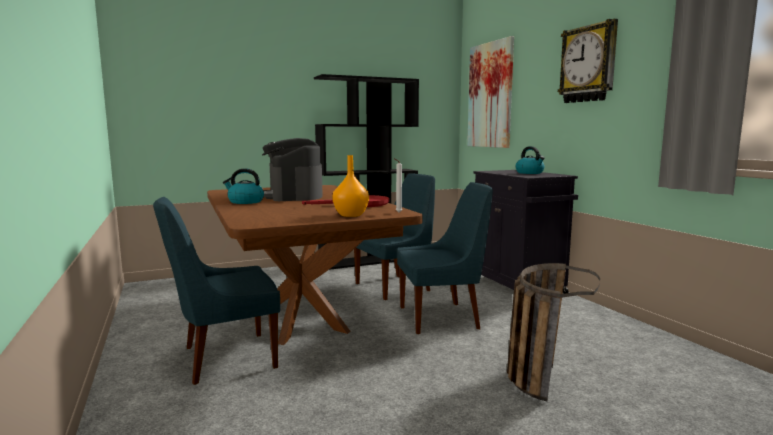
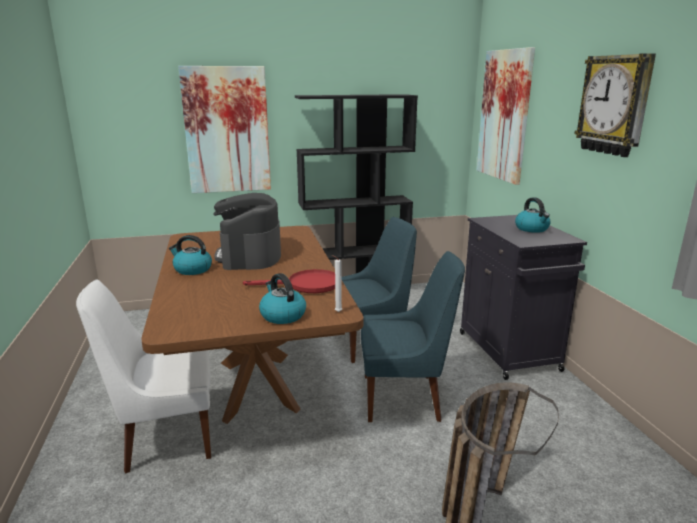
camera: 10 degrees right, 10 degrees up
(225, 358) = (165, 437): blue chair -> white chair
(253, 106) = (227, 130): none -> picture
(350, 215) = (282, 315): orange vase -> kettle

